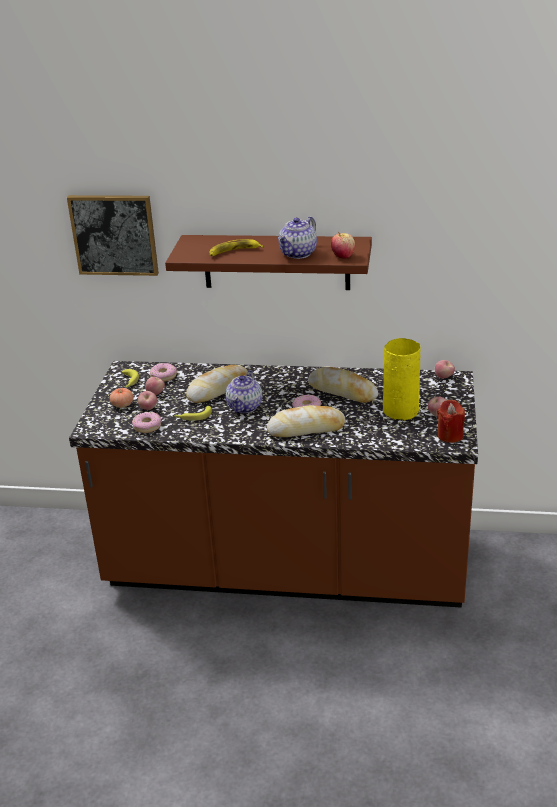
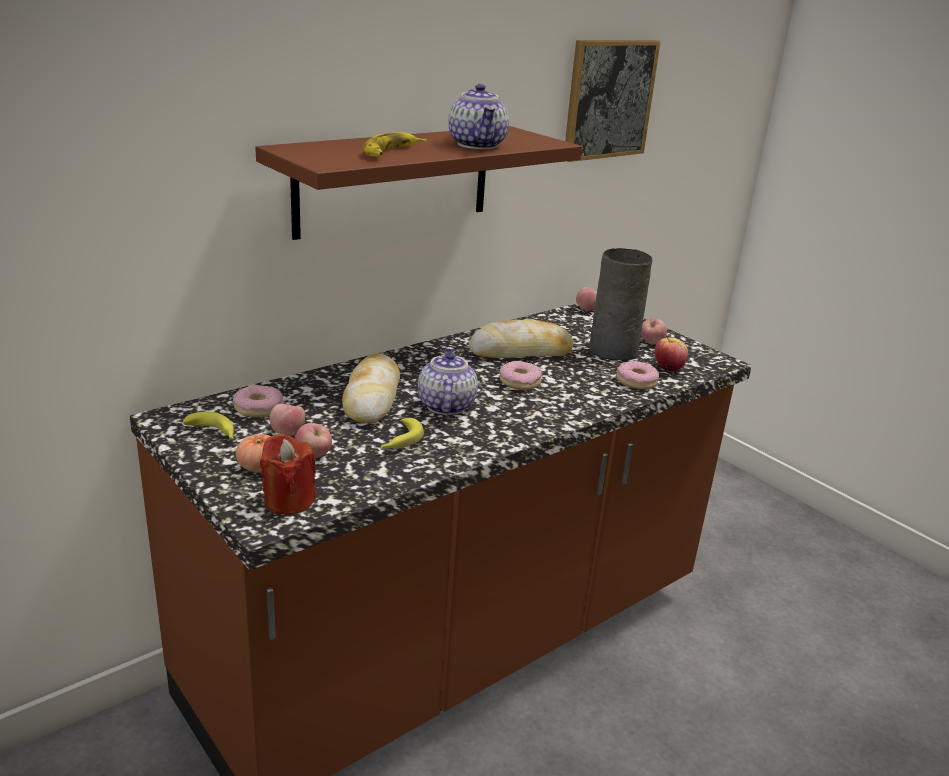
camera: 50 degrees left, 5 degrees down
(114, 234) = (129, 157): picture -> picture (609, 99)
(147, 426) = (356, 479): donut -> donut (636, 381)
(245, 407) = (445, 405): teapot -> teapot turned 150 degrees counterclockwise
(306, 429) = (561, 402): bread -> none
(343, 256) = (535, 142): apple -> apple (668, 368)
(401, 410) = (612, 350): yellow vase -> grey vase
(450, 435) = (699, 357): red candle -> red candle (289, 501)

